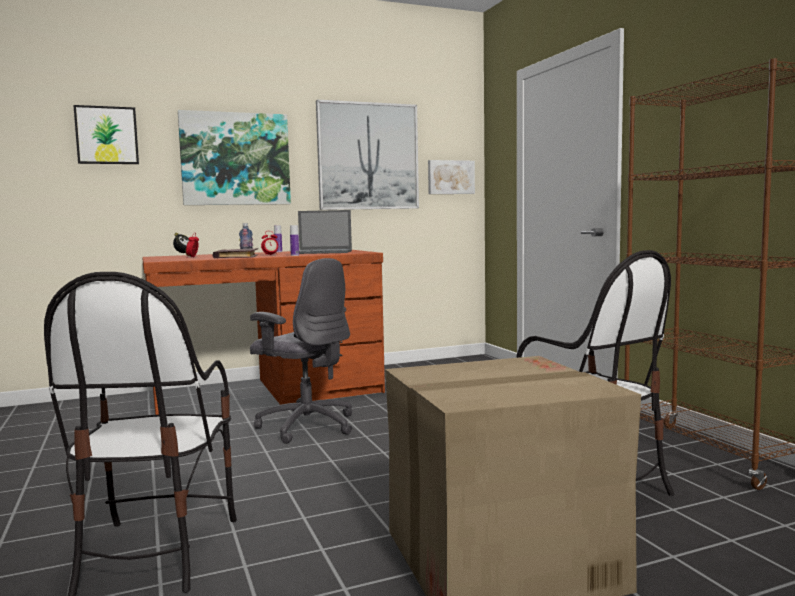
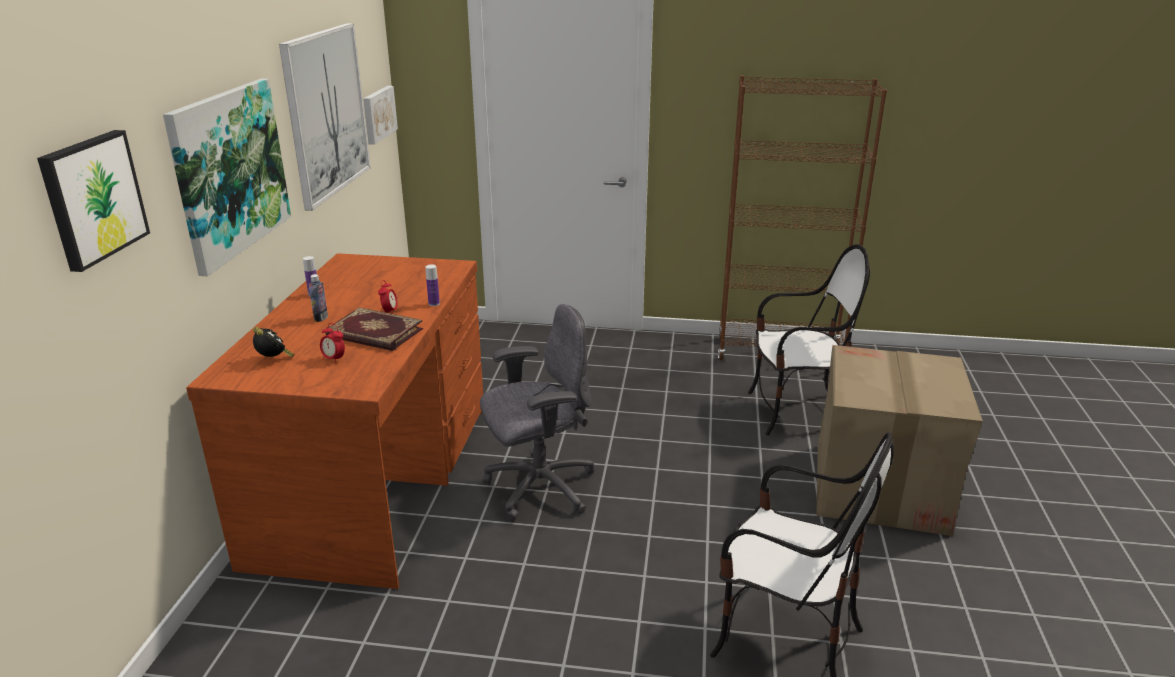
camera: 60 degrees left, 20 degrees up
(323, 252) = (398, 279): laptop -> none

